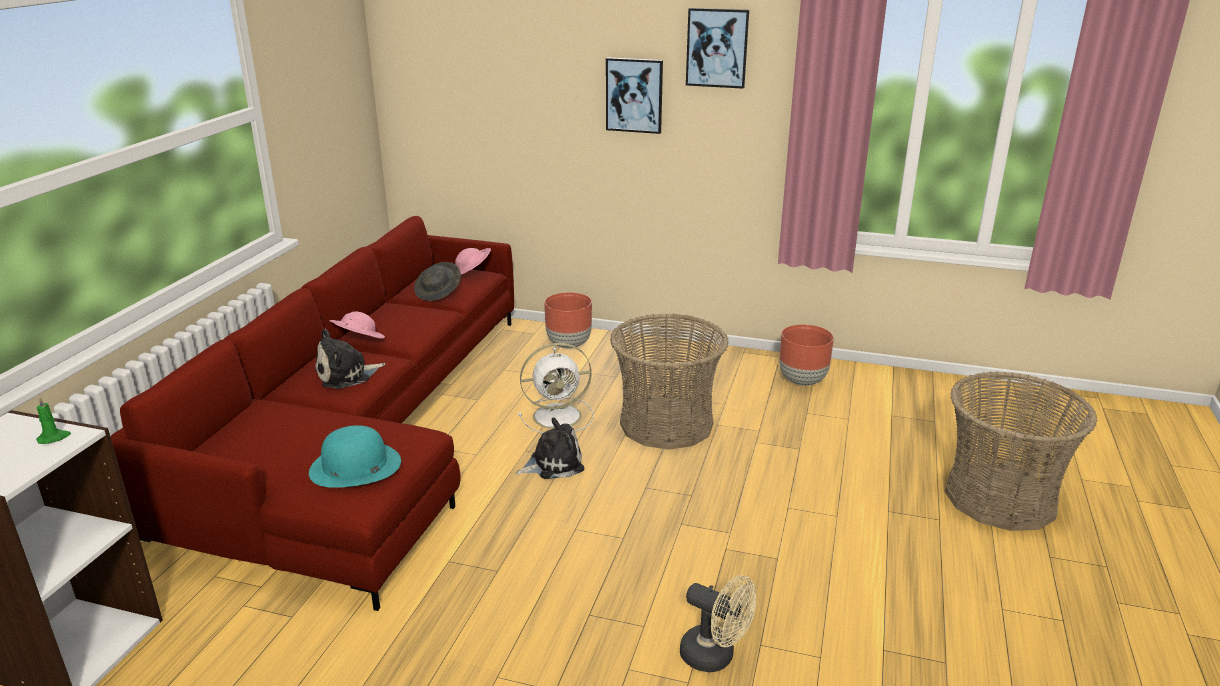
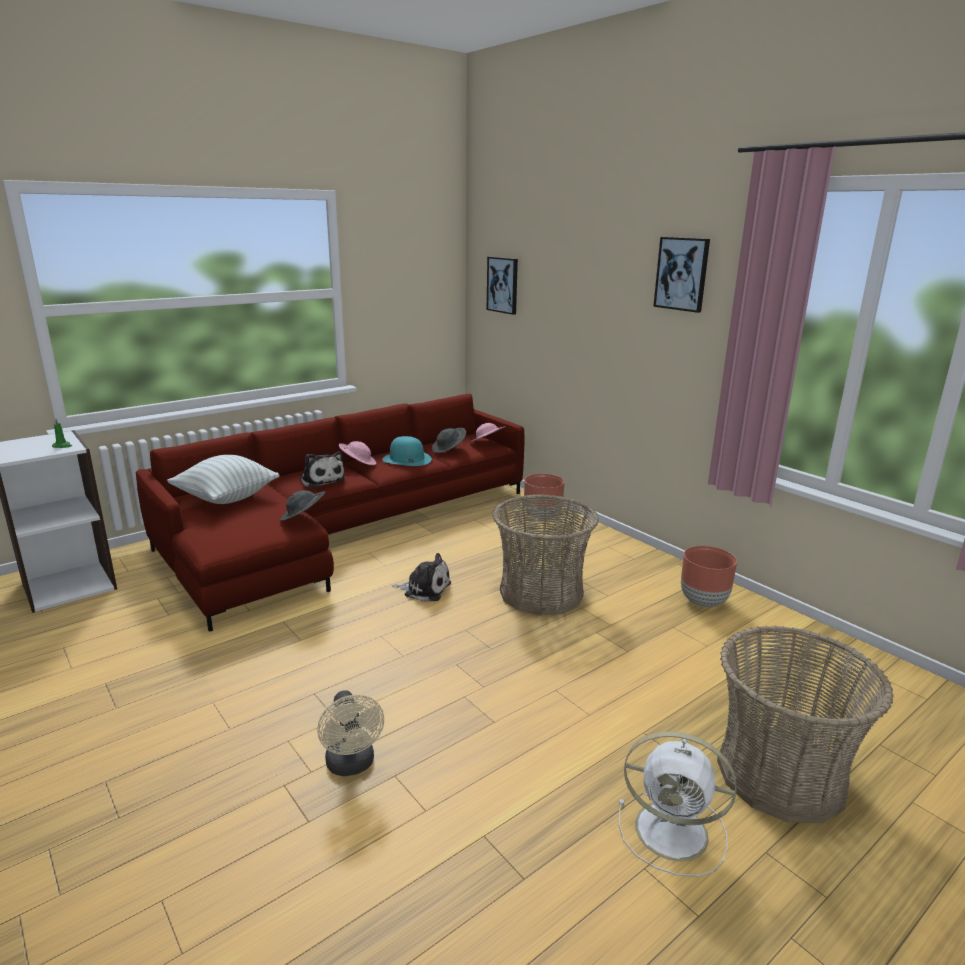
camera: 35 degrees right, 5 degrees down
(266, 437) = (226, 498): none -> pillow
(346, 375) = (321, 480): plush toy -> plush toy turned 135 degrees counterclockwise
(355, 466) = (239, 527): turquoise hat -> turquoise hat (406, 459)
(411, 427) = (303, 517): none -> grey hat
(559, 416) = (471, 560): white fan -> white fan (674, 832)
(634, 95) = (618, 313): picture -> picture (503, 285)

